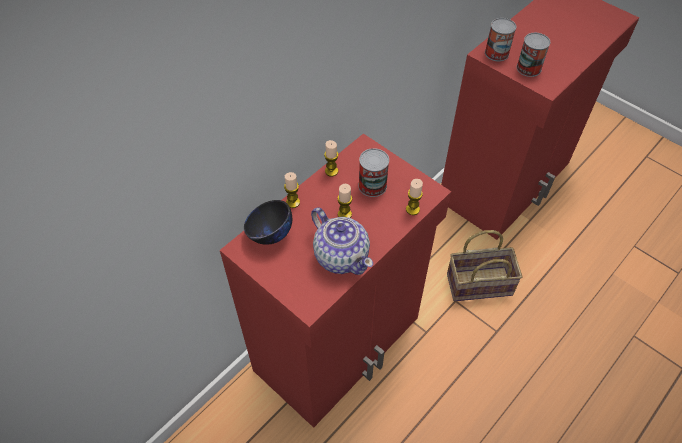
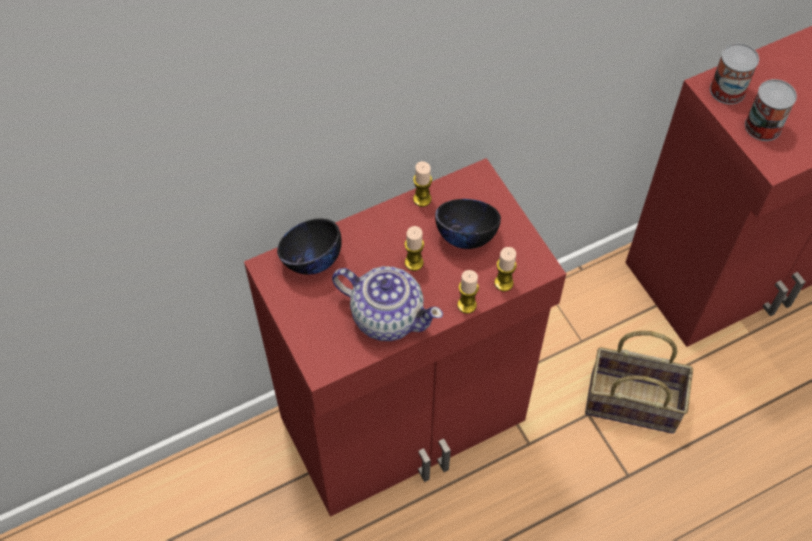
camera: 20 degrees right, 5 degrees up
(293, 202) = (356, 227): candle -> candle (467, 305)
(341, 256) = (387, 316): teapot -> teapot turned 45 degrees counterclockwise
(372, 185) = (466, 235): can -> black bowl

